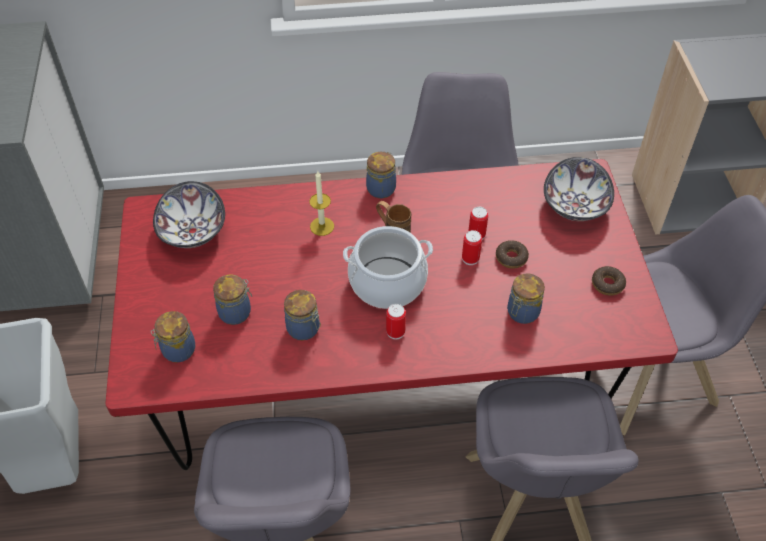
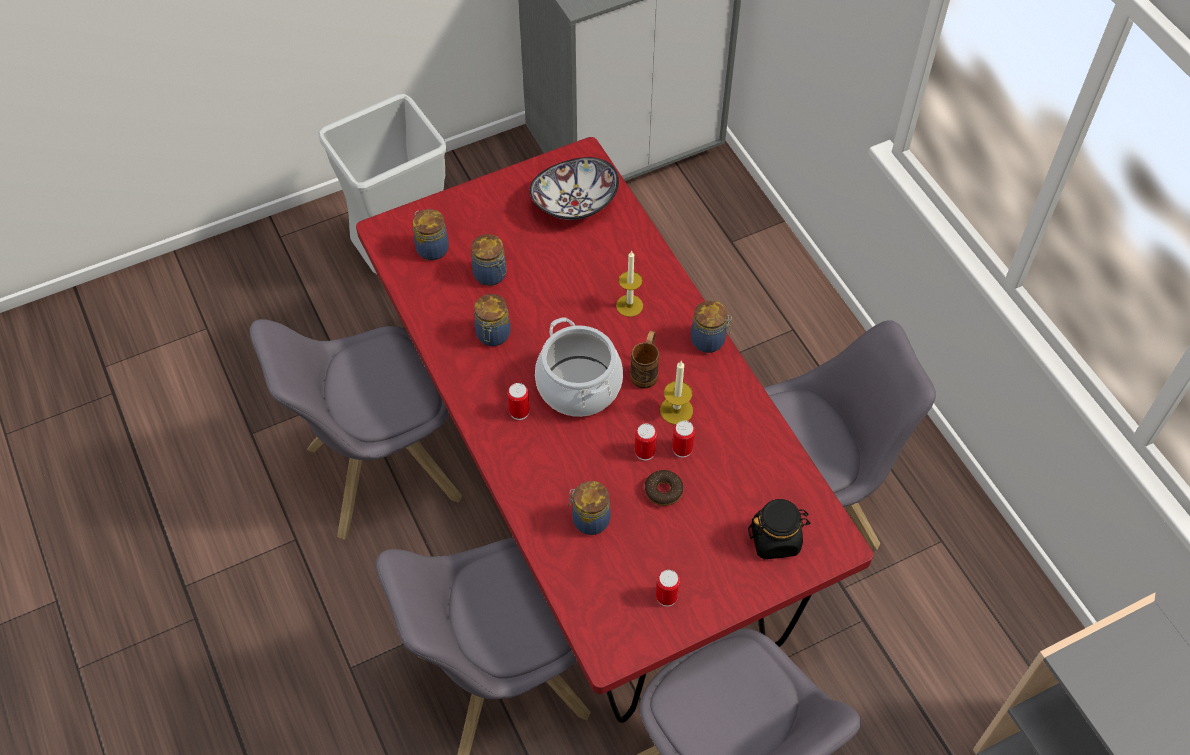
camera: 70 degrees right, 5 degrees up
(439, 227) = (676, 410): none -> candle
(576, 206) = (775, 539): bowl -> black jar
(607, 284) = (666, 596): donut -> can

